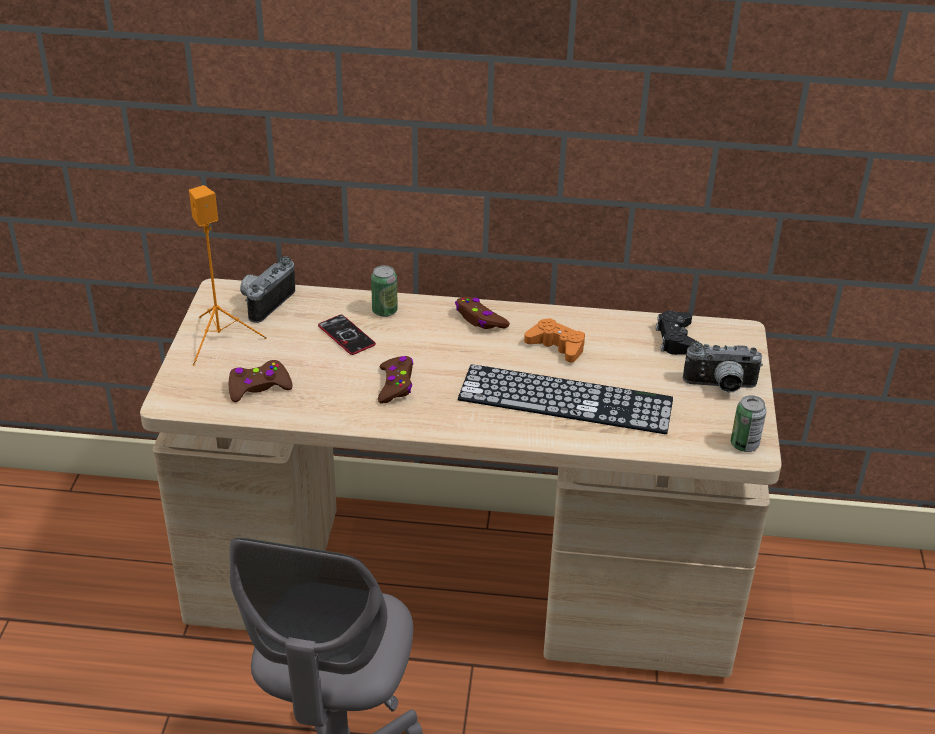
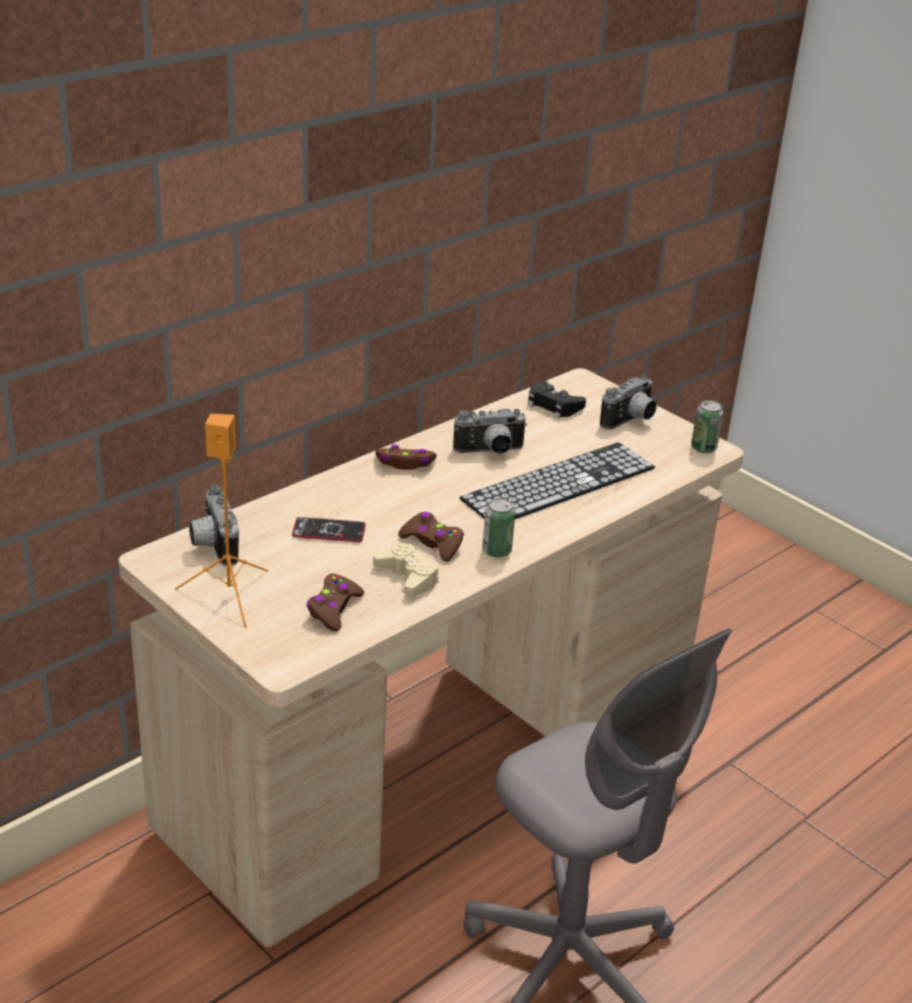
camera: 50 degrees left, 5 degrees down
(338, 396) = (407, 576): none -> beige game controller
(384, 311) = (323, 497): can -> can (496, 551)
(556, 346) = (490, 452): orange game controller -> camera

